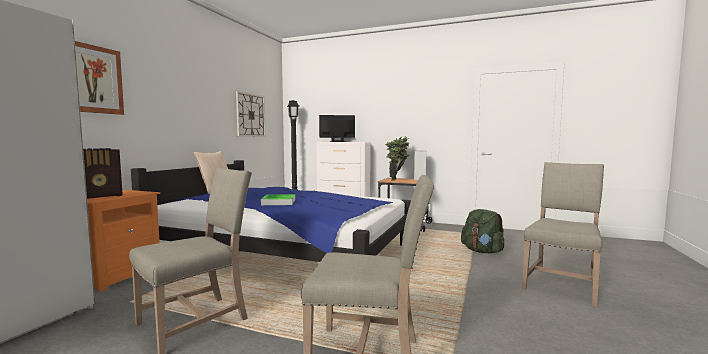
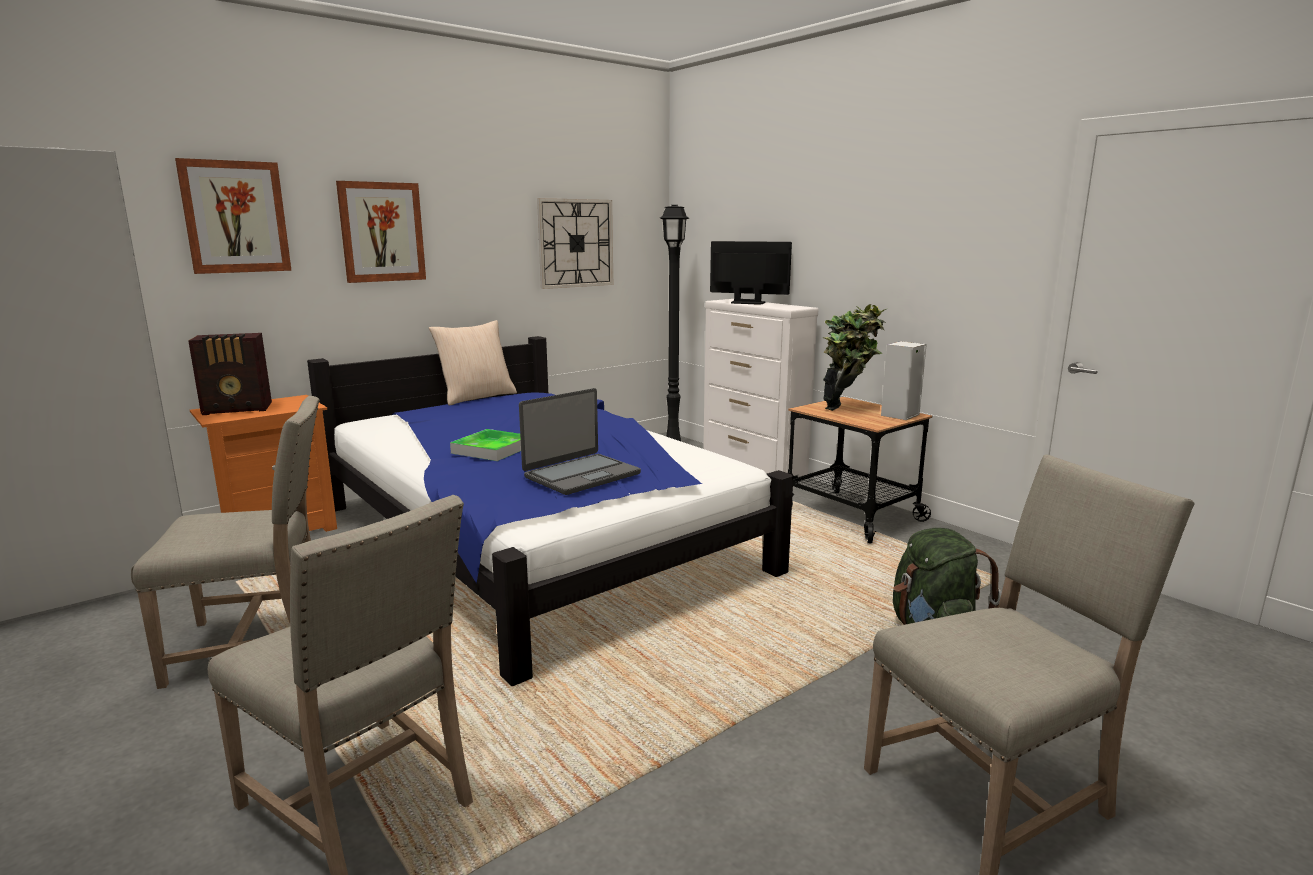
camera: 30 degrees right, 10 degrees up
(169, 98) = (382, 232): none -> picture
(343, 204) = (581, 475): none -> laptop

